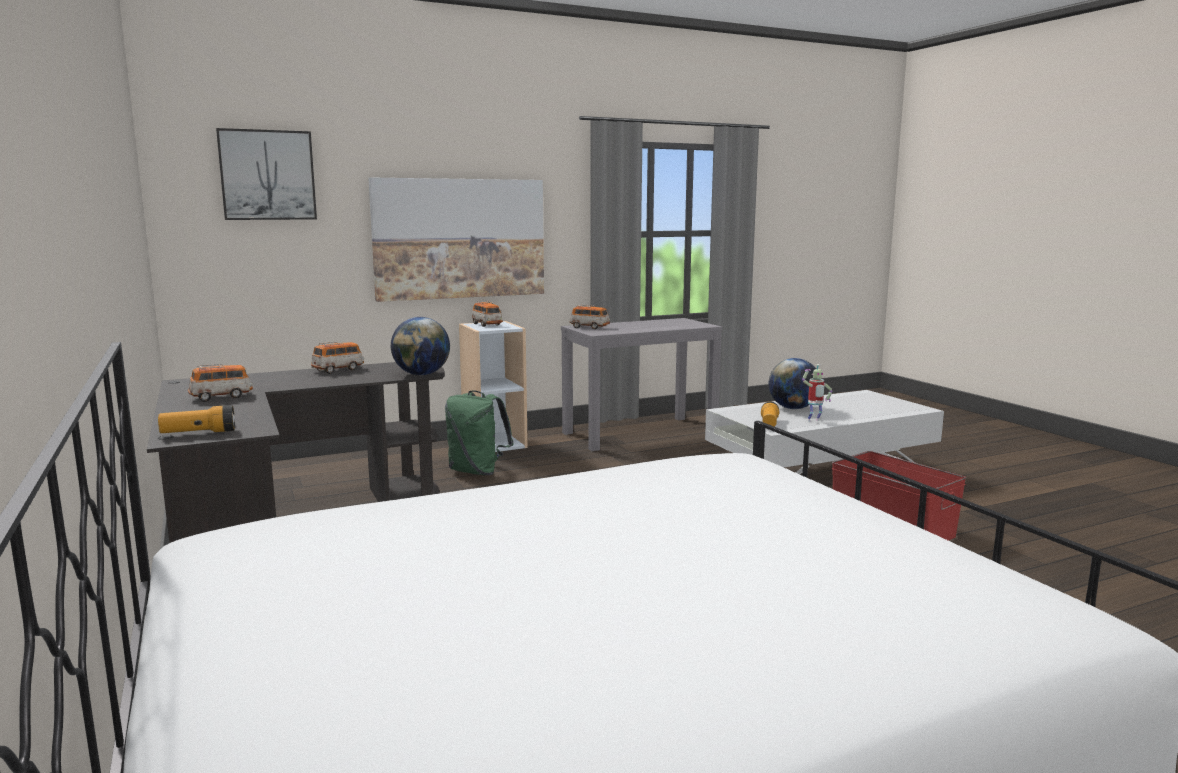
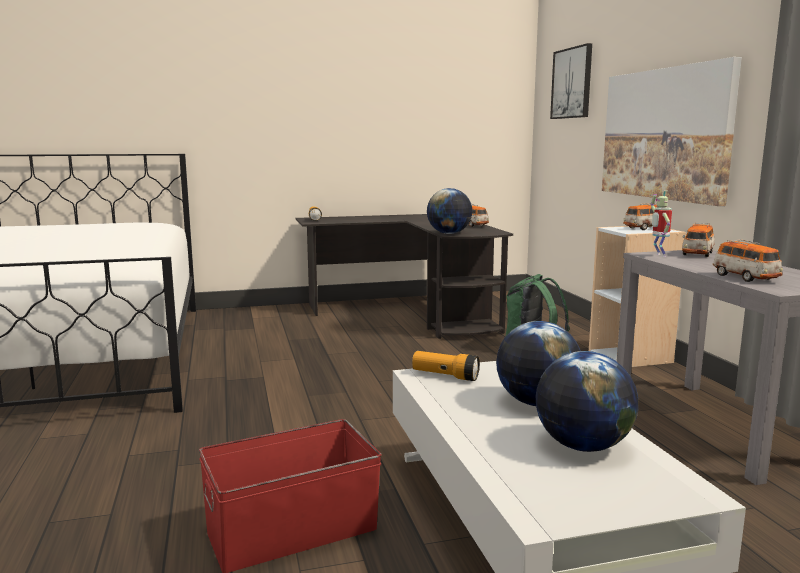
camera: 100 degrees right, 0 degrees up
(221, 397) = (396, 218): toy car -> toy car (745, 278)
(814, 421) = (454, 402): toy robot -> toy robot (658, 255)
(841, 403) = (582, 446): none -> globe

